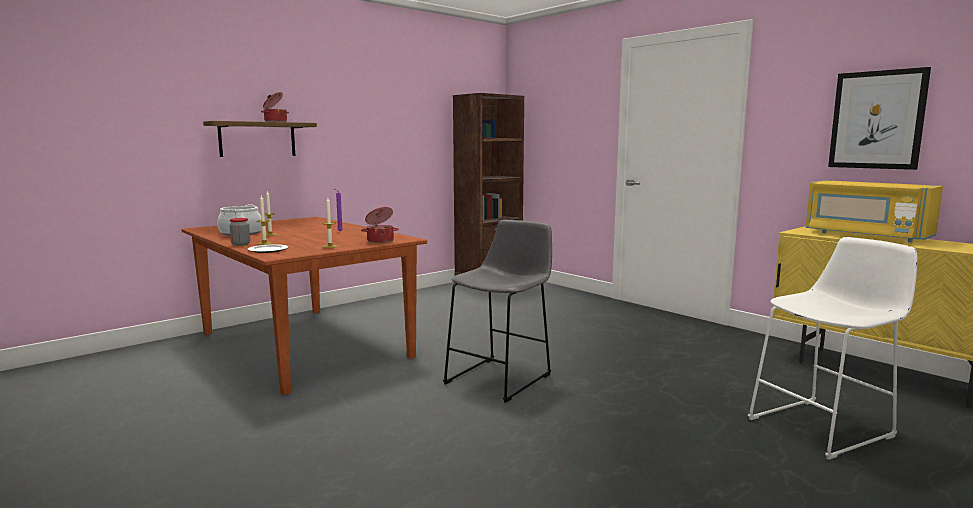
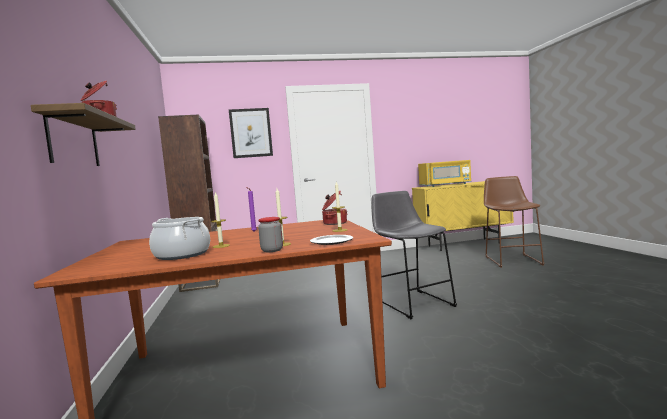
camera: 60 degrees left, 5 degrees down
(825, 427) = (512, 260): white stool -> brown stool
(877, 120) = (431, 134): picture -> picture (251, 133)

